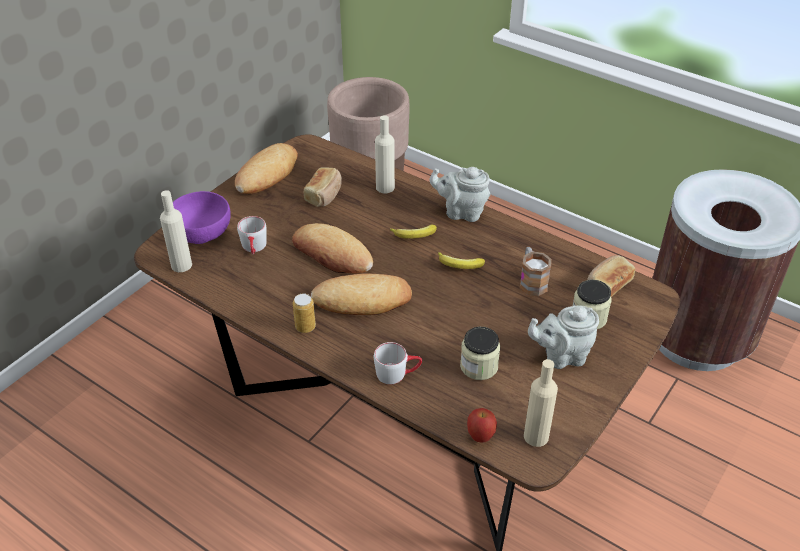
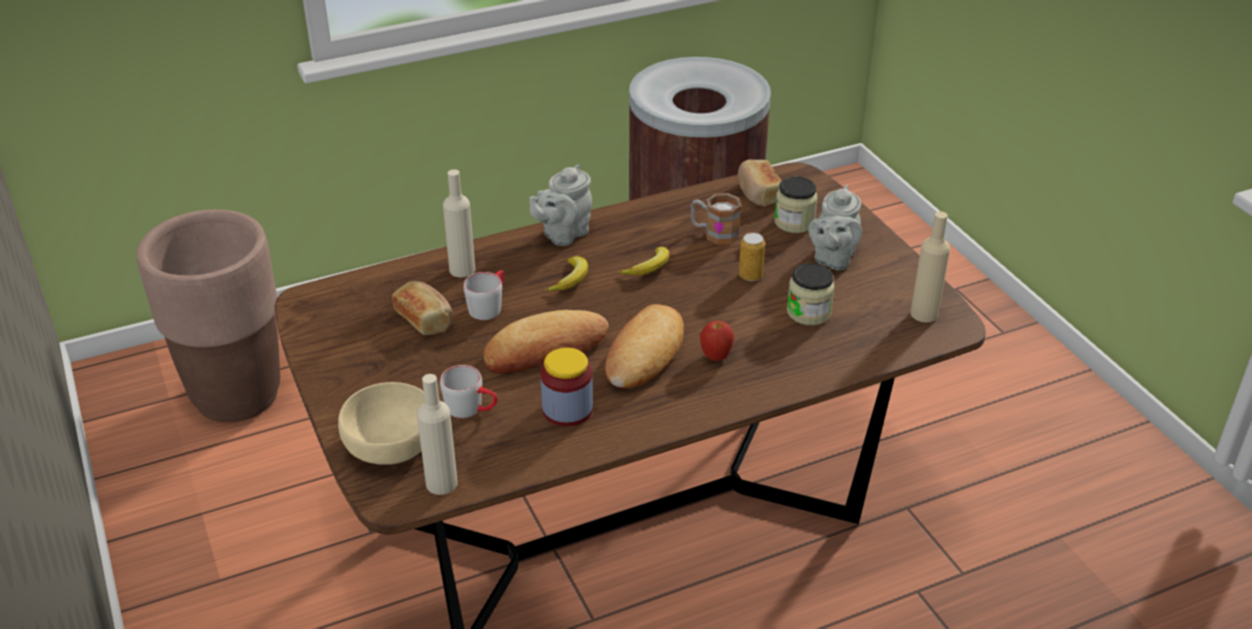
camera: 60 degrees left, 5 degrees down
(202, 231) = (390, 444): purple bowl -> beige bowl
(267, 174) = (329, 351): bread -> none
(280, 288) = (567, 410): none -> jar
(305, 327) = (652, 411): can -> can (750, 275)
(397, 373) = (778, 369): grey mug -> grey mug (489, 305)
(480, 436) = (902, 347): apple -> apple (715, 357)

